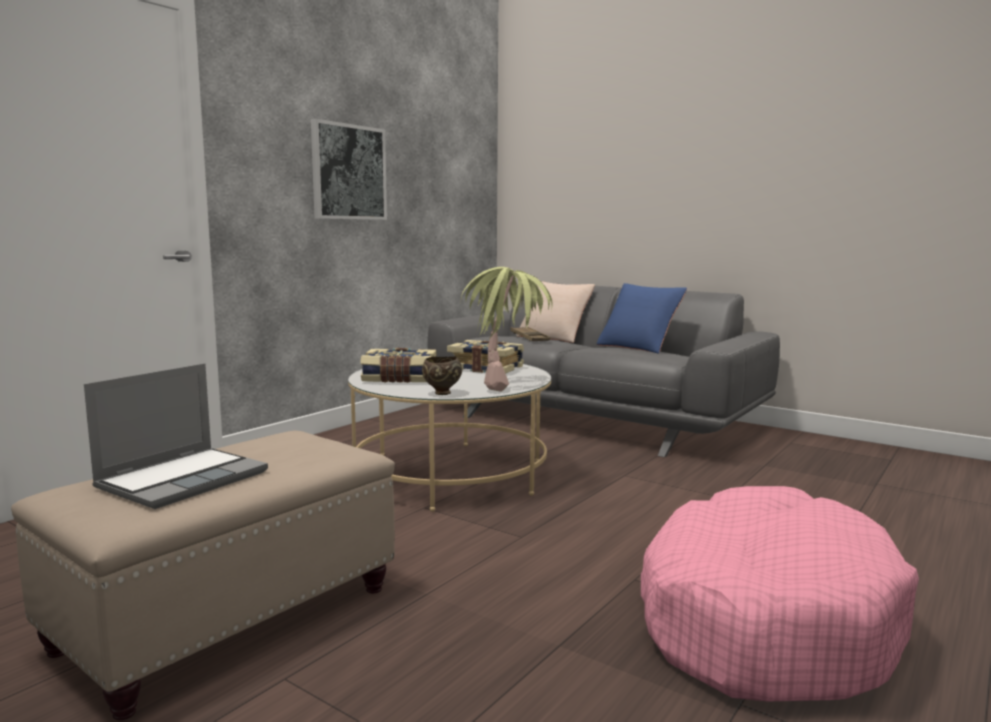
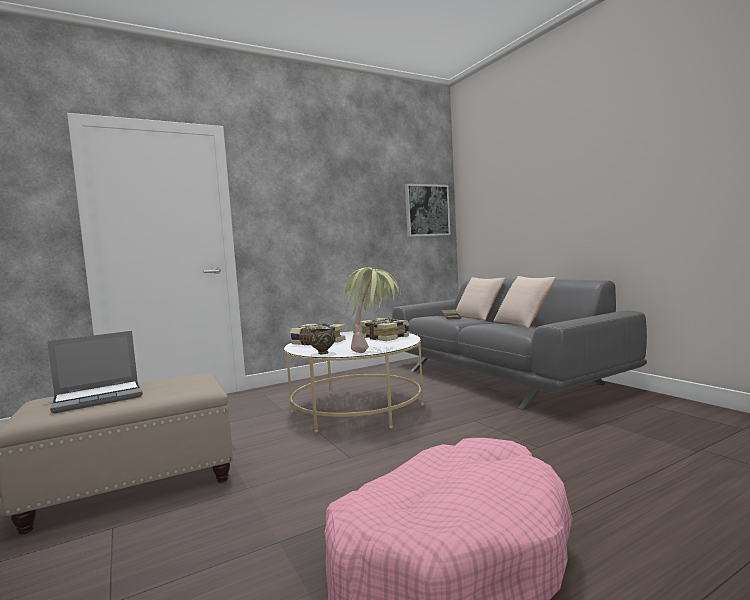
camera: 25 degrees right, 5 degrees down
(348, 172) = (331, 215): picture -> picture (427, 210)
(639, 347) = (523, 323): blue pillow -> beige pillow

